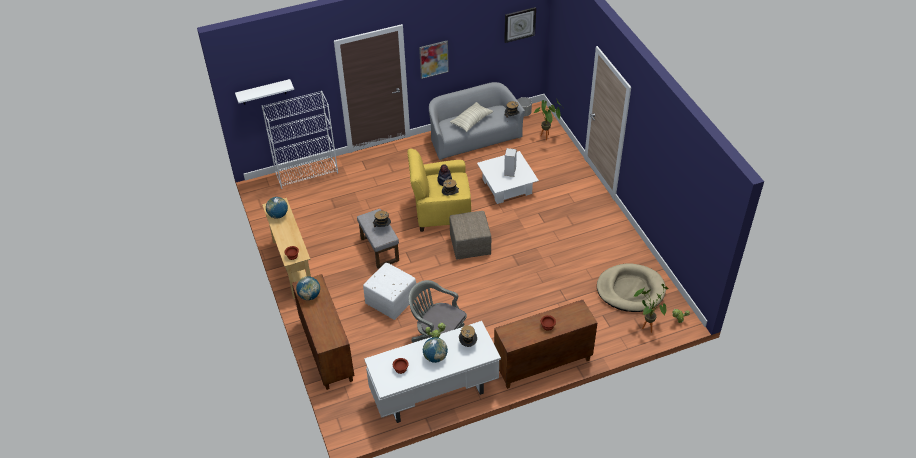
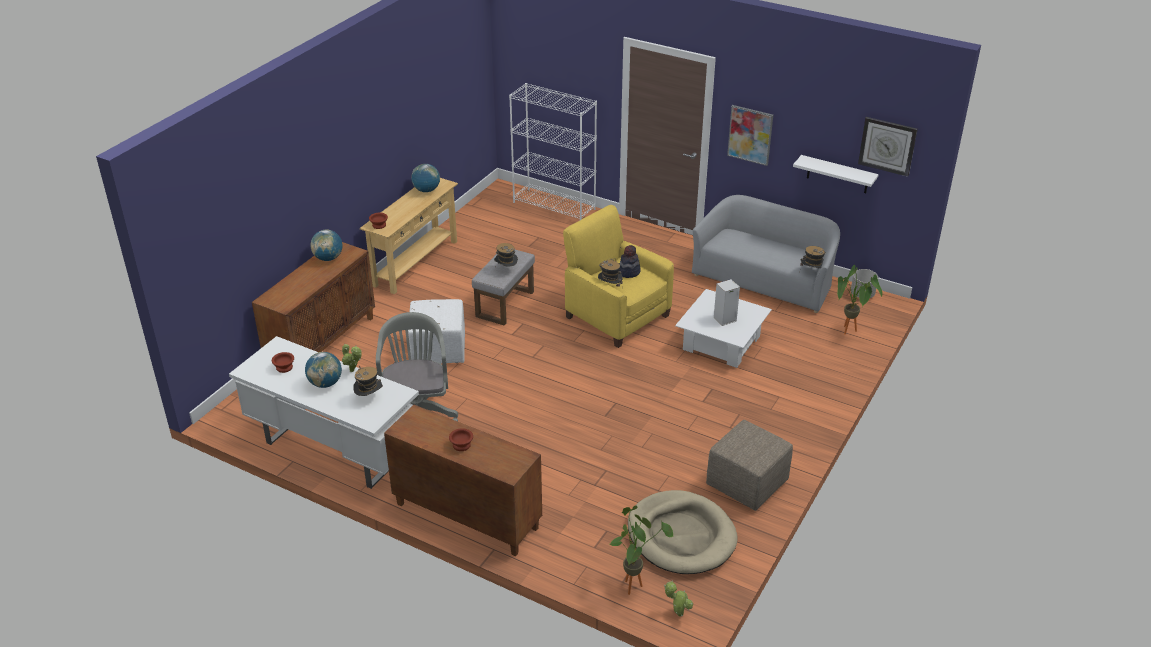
camera: 50 degrees right, 10 degrees down
(263, 92) = (533, 66): white shelf -> white shelf (837, 174)
(470, 246) = (590, 364): beige ottoman -> beige ottoman (747, 484)
(471, 121) = (760, 248): pillow -> none

